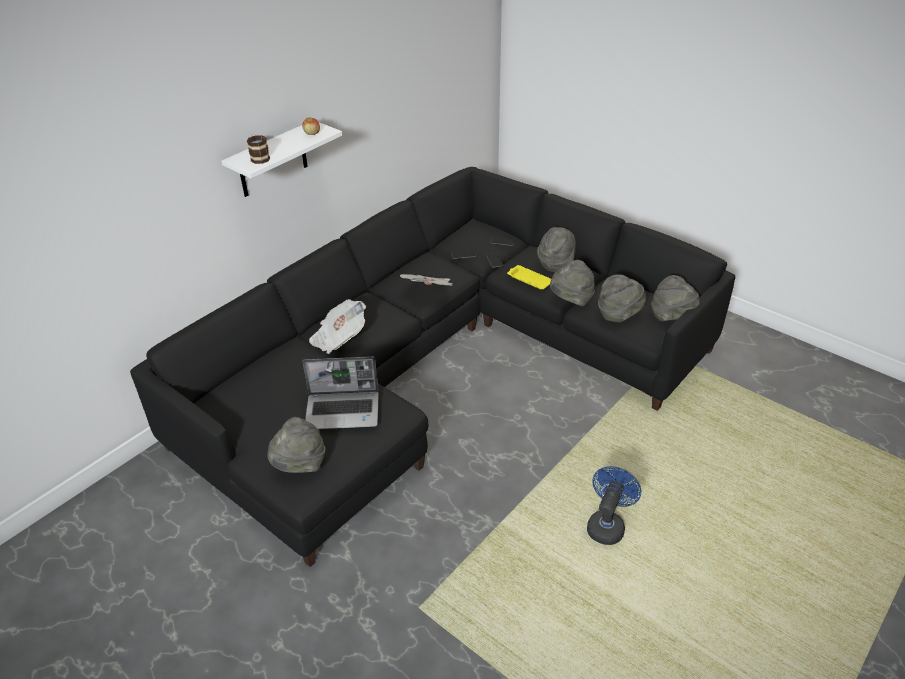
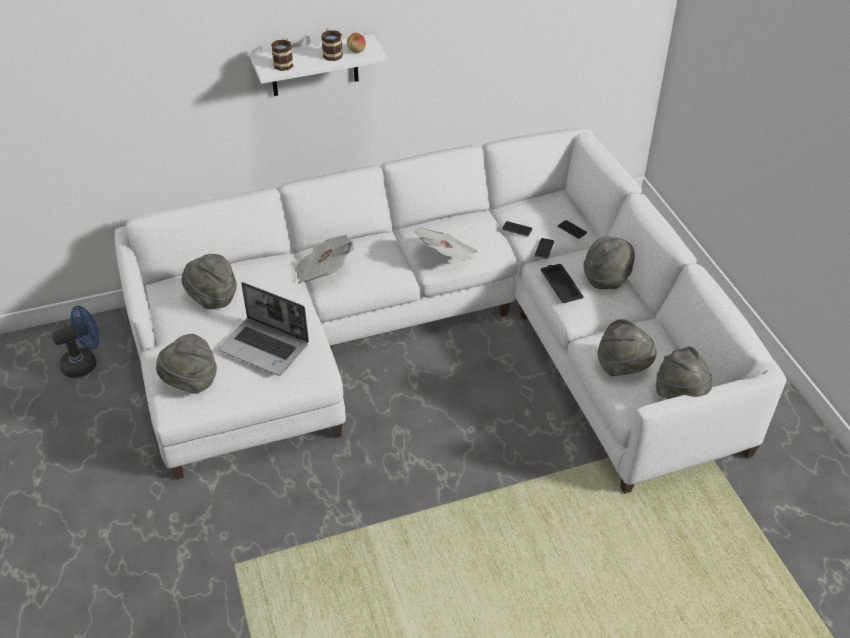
camera: 30 degrees right, 5 degrees up
(293, 140) = (331, 53): none -> mug
(435, 365) = (435, 338): black sofa -> white sofa
(529, 280) = (560, 285): yellow tray -> black tray
(571, 300) = (586, 328): grey hat -> grey hat (212, 298)
(607, 525) = (466, 583): blue fan -> blue fan (85, 363)

